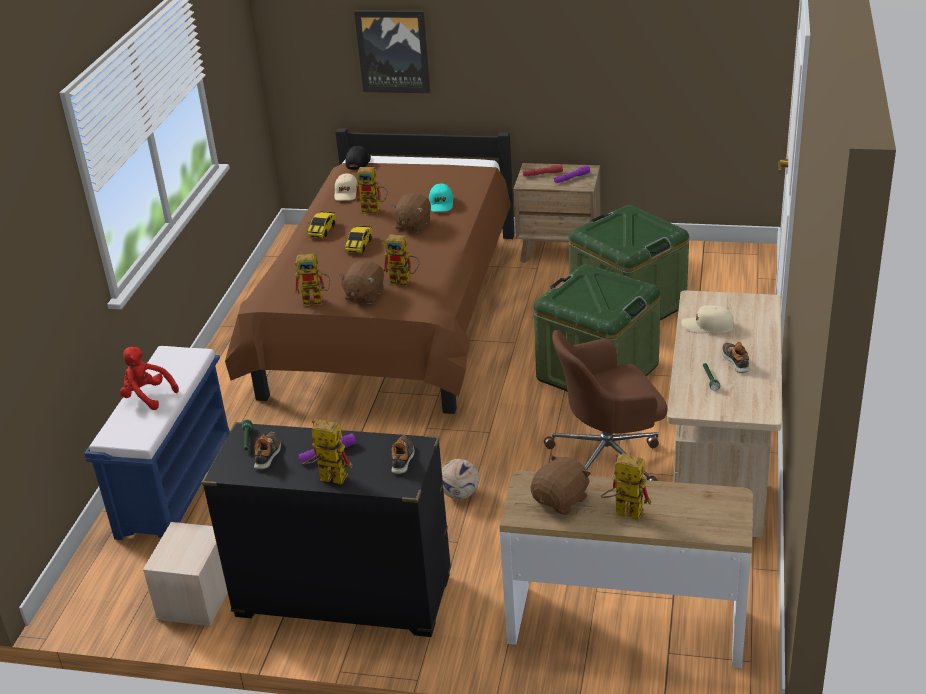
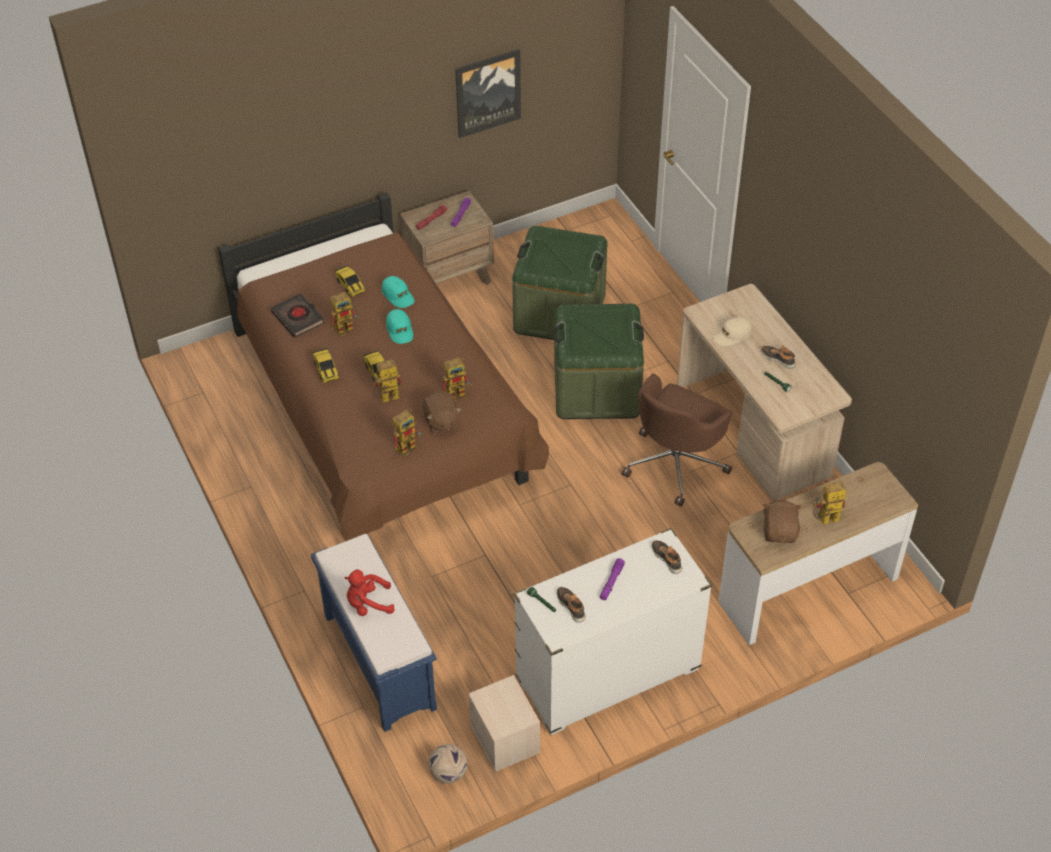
camera: 40 degrees left, 15 degrees up
(327, 478) = (634, 602): toy robot -> toy robot (386, 399)
(343, 596) = (607, 675): black dresser -> white dresser
(346, 193) = (298, 318): beige cap -> black book
(358, 162) = (266, 276): black cap -> none
(393, 51) = (270, 159): picture -> picture (487, 92)
(412, 186) = (350, 285): none -> toy car
(412, 225) = (400, 330): brown plush toy -> turquoise cap
(459, 494) = (603, 549): football -> football (448, 773)

